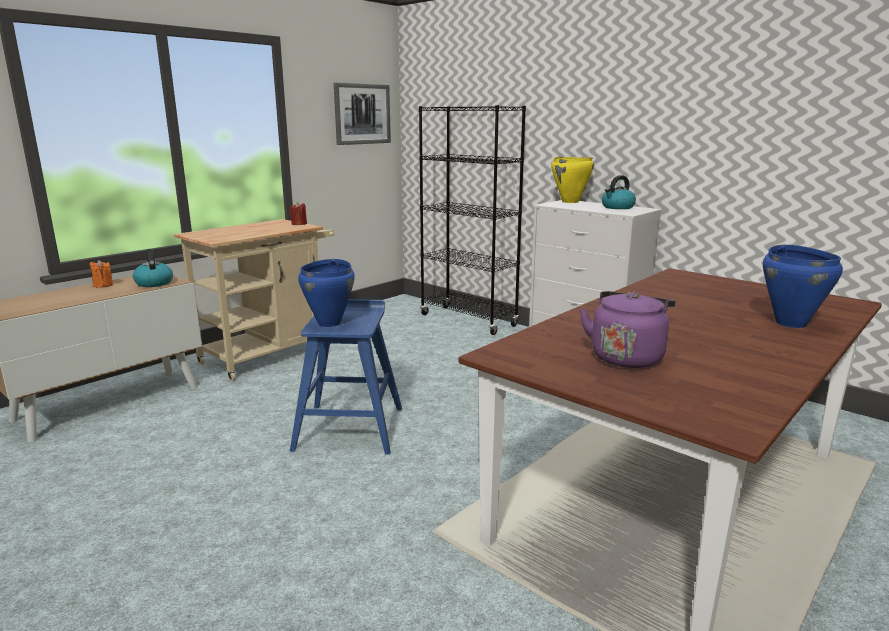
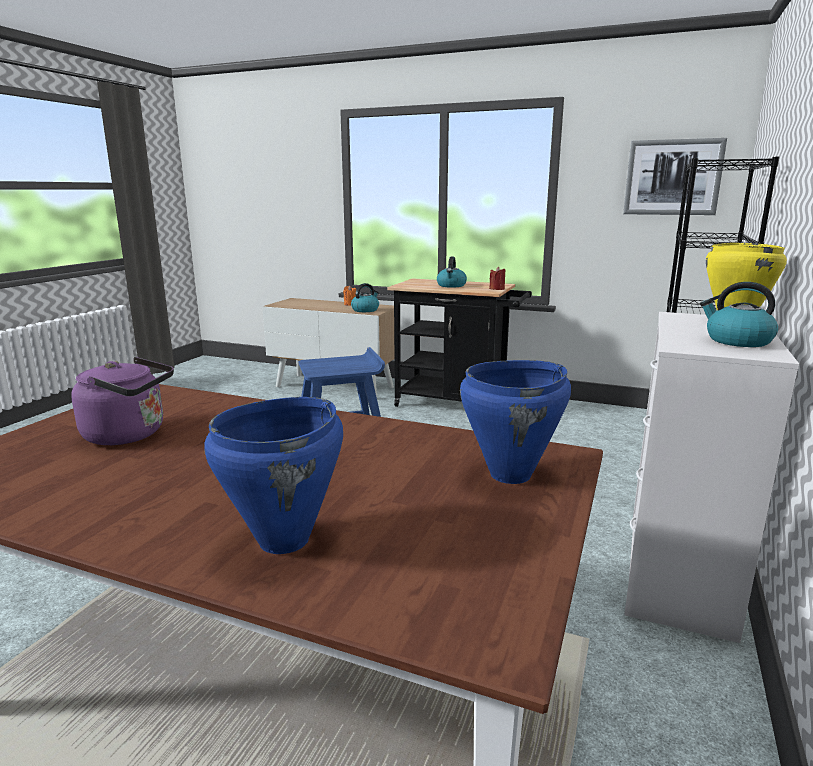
camera: 70 degrees right, 0 degrees up
(253, 230) = (451, 285): none -> kettle
(270, 354) = (457, 404): beige cart -> black cart
(330, 323) = (326, 363): blue cooking pot -> blue cooking pot (511, 475)

